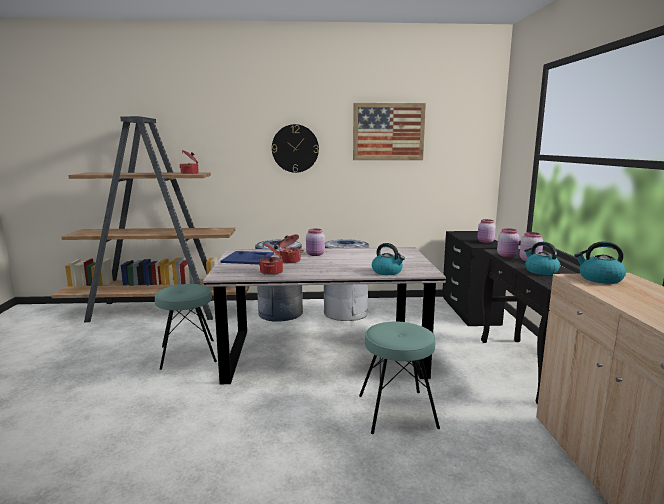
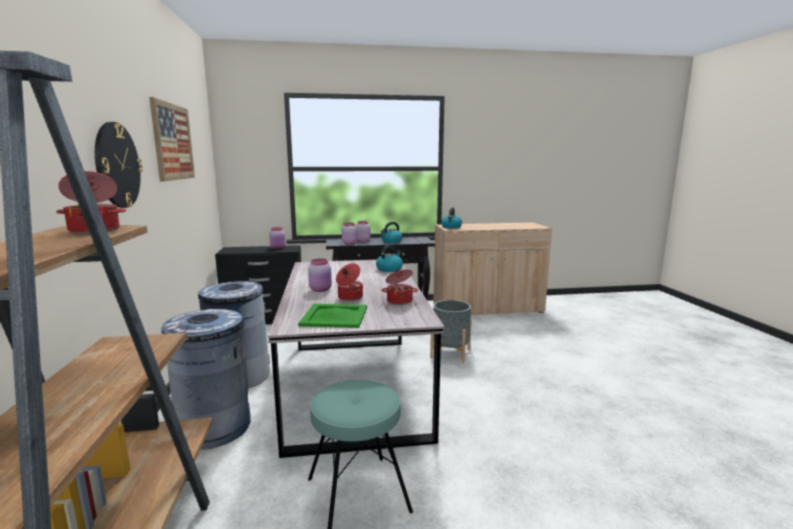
camera: 95 degrees left, 0 degrees up
(247, 258) = (335, 316): blue tray -> green tray
(397, 411) = (450, 353): turquoise stool -> grey planter

